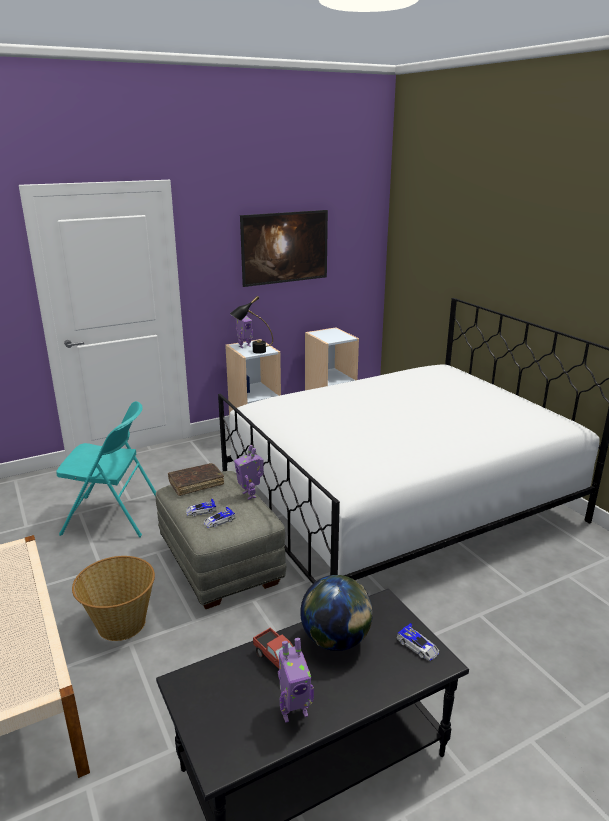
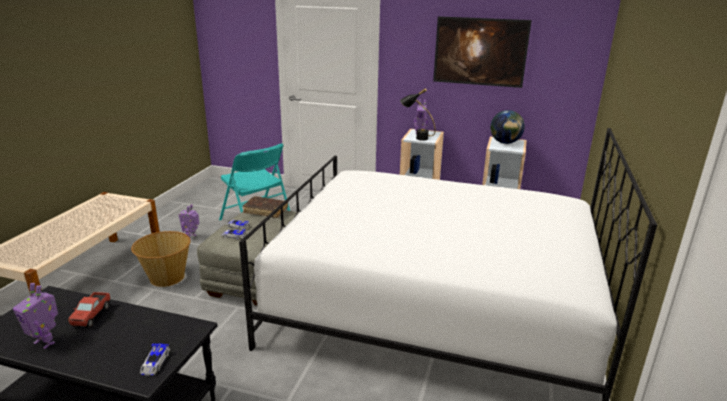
camera: 45 degrees right, 0 degrees up
(250, 494) = (277, 230): toy robot -> toy robot (191, 237)
(335, 640) = (132, 326): globe -> globe (505, 143)

